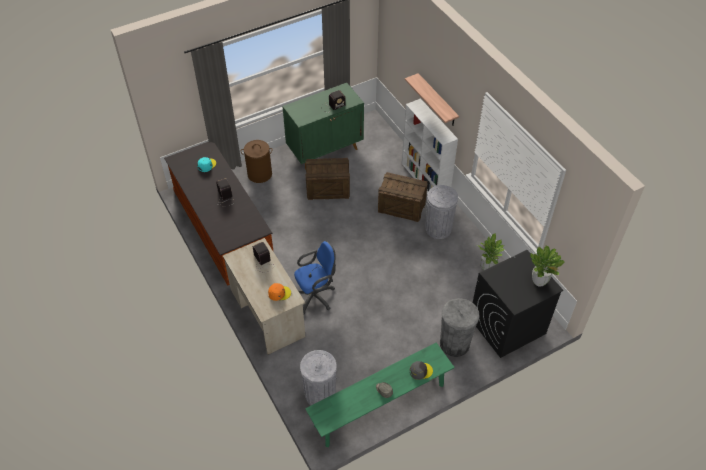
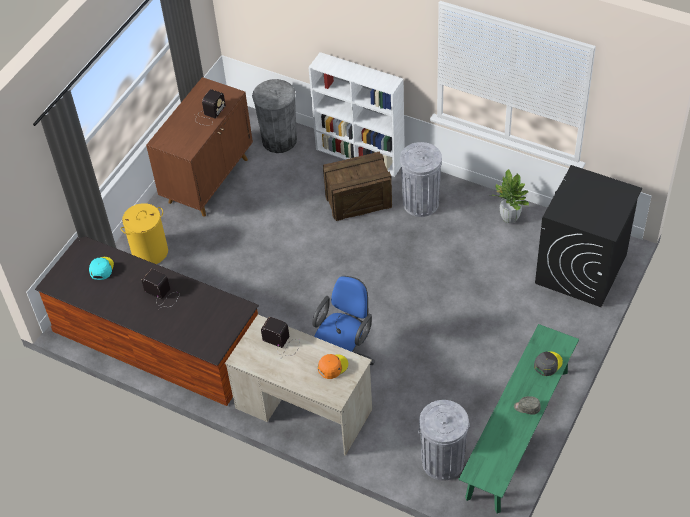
camera: 30 degrees left, 0 degrees up
(259, 174) = (150, 252): brown laundry basket -> yellow laundry basket
(325, 150) = (209, 180): green cabinet -> brown cabinet
(328, 189) = (252, 225): crate -> none
(437, 101) = (352, 44): shelf -> none
(454, 344) = (542, 320): grey trash can -> grey trash can (279, 140)
(539, 281) = (611, 192): potted plant -> none

